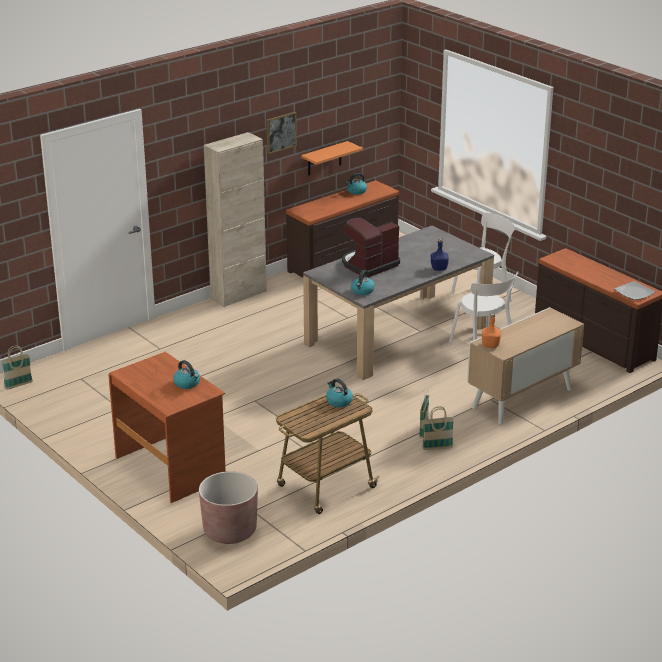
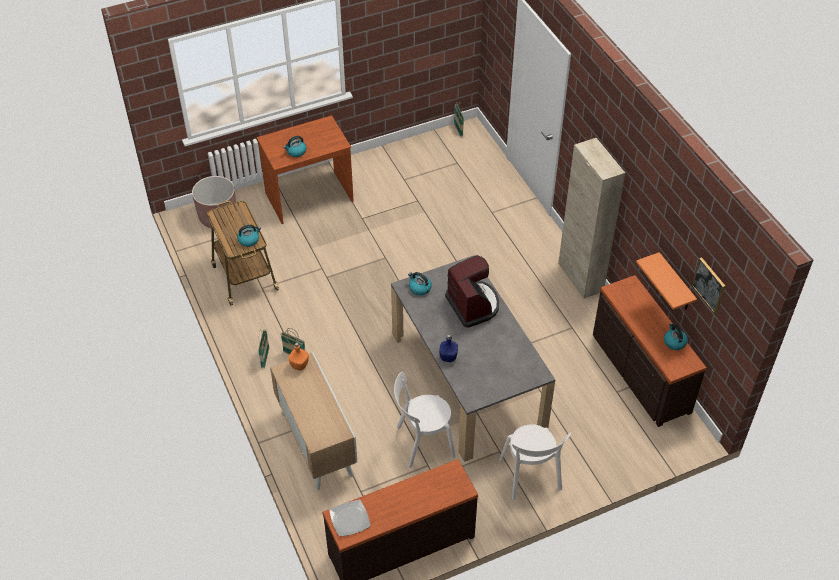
camera: 105 degrees right, 20 degrees up
(281, 132) = (649, 210): picture -> picture (709, 285)

